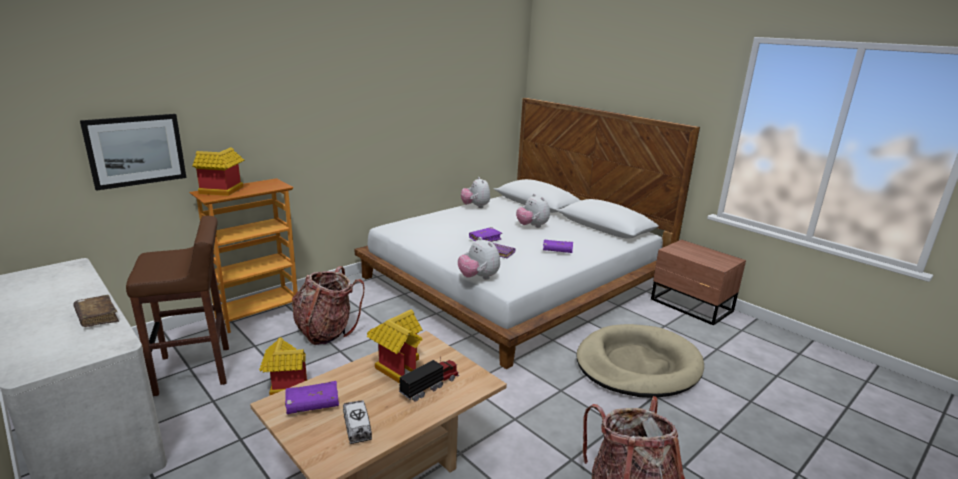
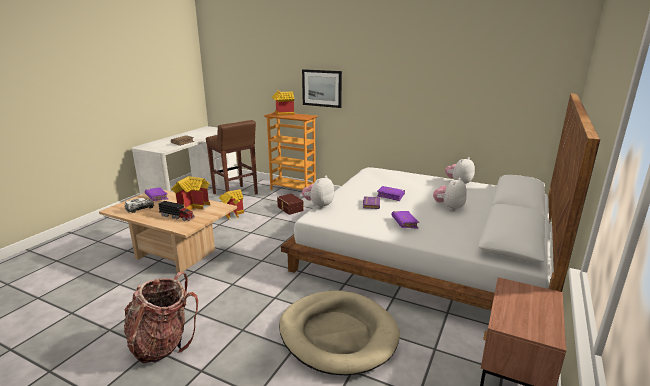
camera: 70 degrees right, 0 degrees up
(136, 150) = (259, 85): picture -> picture (322, 88)
(326, 331) = (289, 209): backpack -> brown storage box

